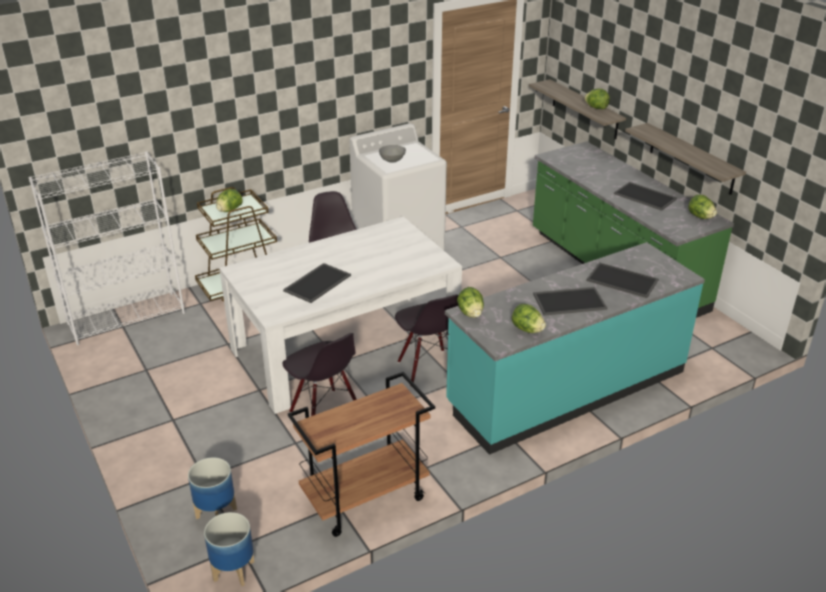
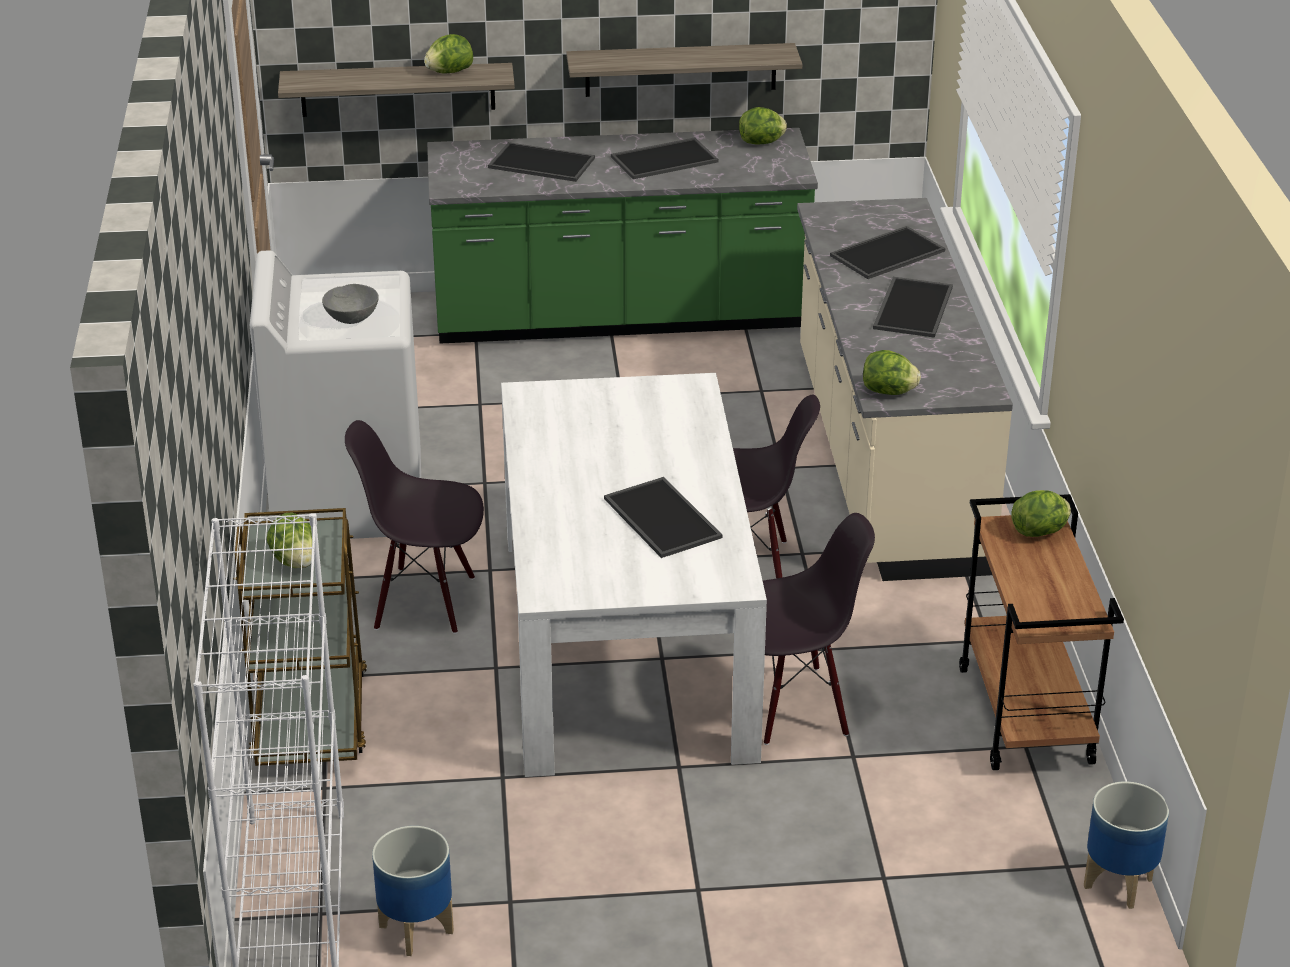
camera: 65 degrees left, 0 degrees up
(216, 513) = (981, 879): planter -> planter (417, 930)
(527, 330) = (962, 360): lettuce -> lettuce (1040, 532)
(566, 388) = (886, 461): turquoise counter -> beige counter
(599, 169) = (540, 163): none -> tray

